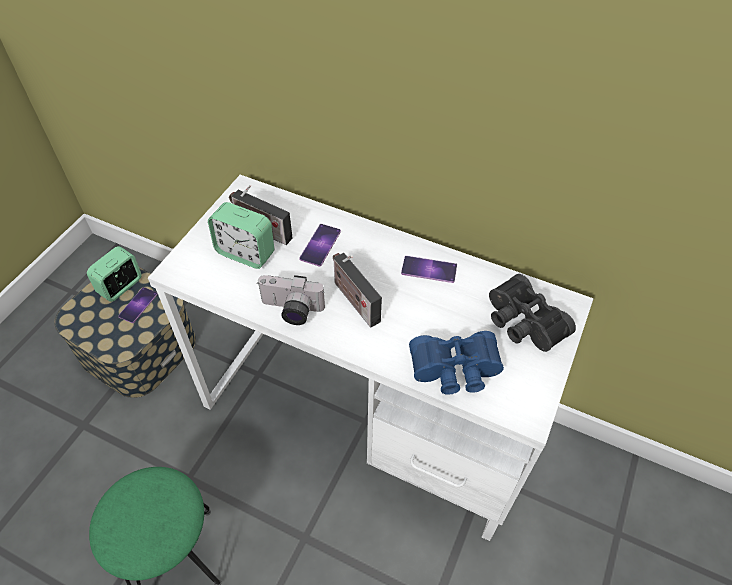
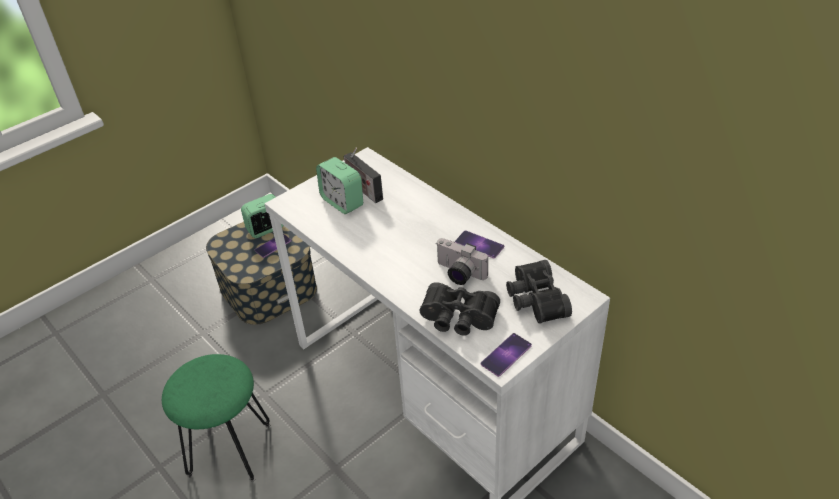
camera: 25 degrees right, 10 degrees down
(291, 311) = (354, 248): camera -> camera (458, 274)
(320, 245) = (402, 208): phone -> phone (506, 354)
(354, 300) = (406, 252): radio -> none
(455, 371) = (458, 319): blue binoculars -> black binoculars

